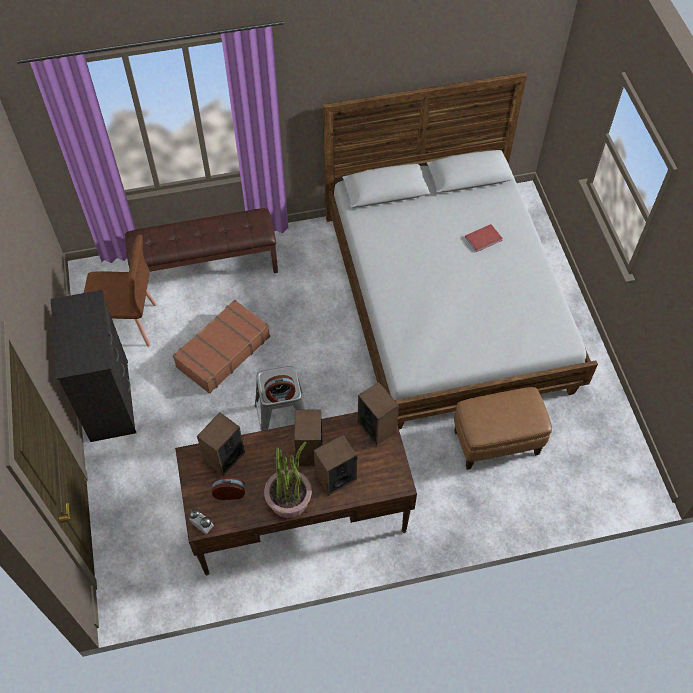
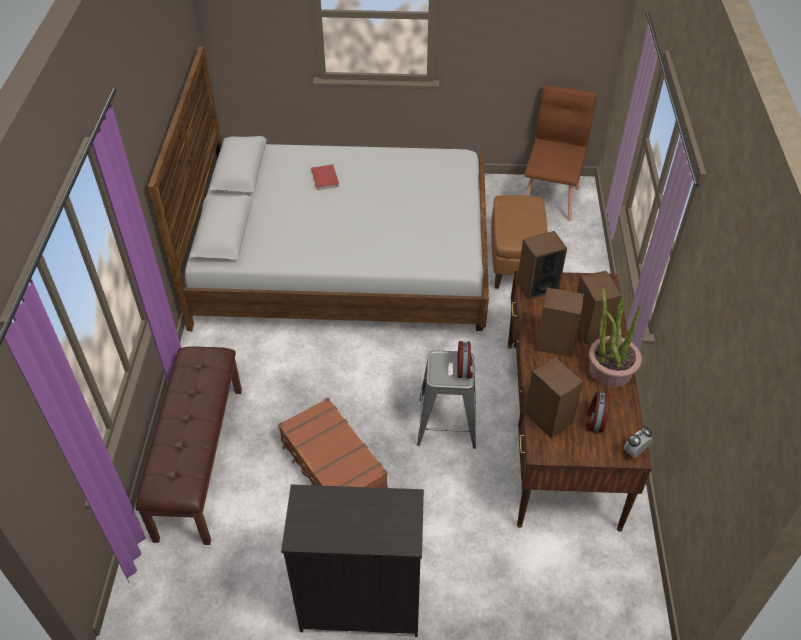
camera: 75 degrees left, 10 degrees down
(127, 324) = (248, 566): brown chair -> brown chair (550, 199)

